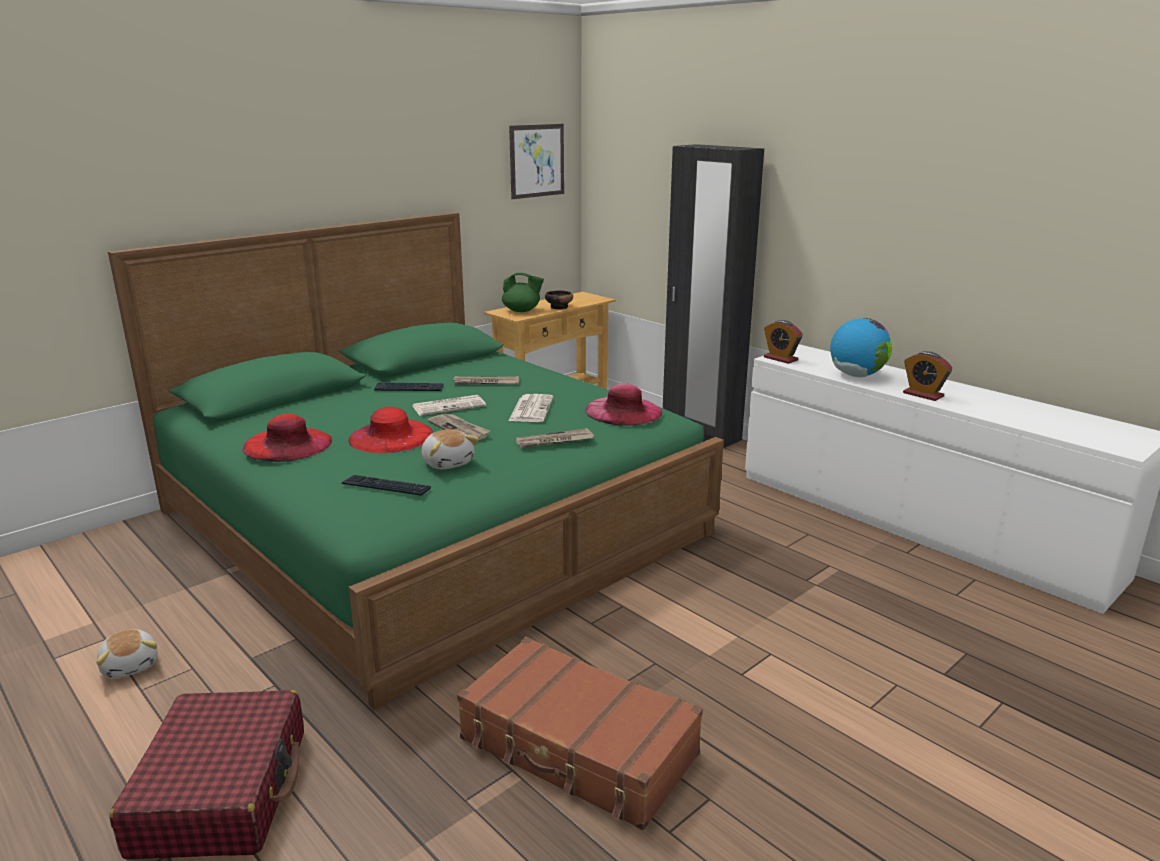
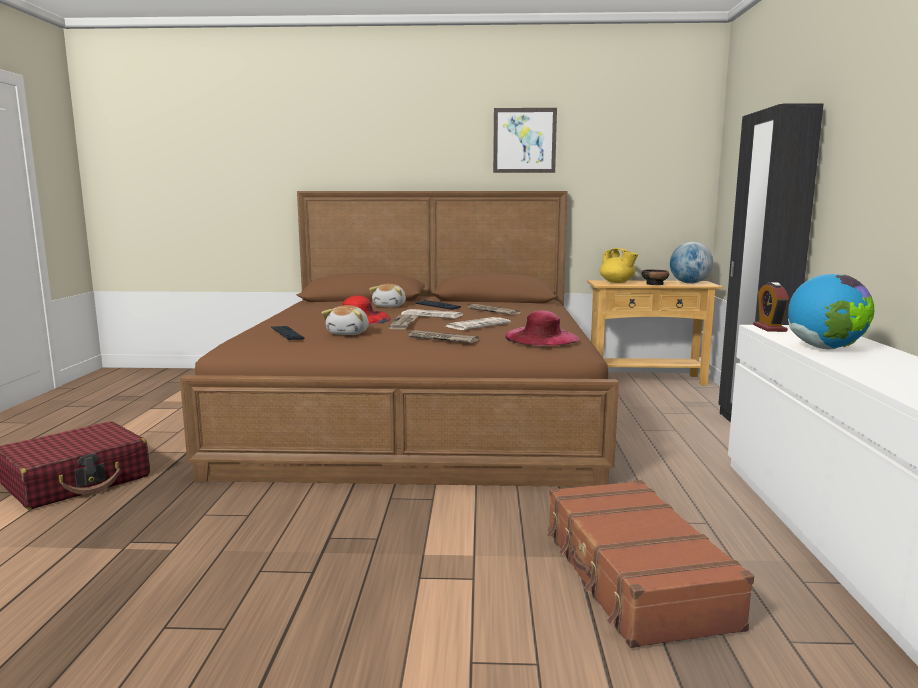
camera: 45 degrees right, 10 degrees down
(131, 665) = (163, 421): plush toy -> plush toy (390, 306)
(288, 444) = (303, 312): red hat -> none
(431, 521) = (420, 413): green bed -> brown bed
(522, 311) = (617, 282): green teapot -> yellow teapot
(537, 161) = (663, 153): picture -> picture (524, 140)
(578, 748) = (229, 553): brown suitcase -> brown suitcase (633, 577)
(581, 299) = (689, 283): none -> globe
(923, 395) = (870, 371): alarm clock -> none

